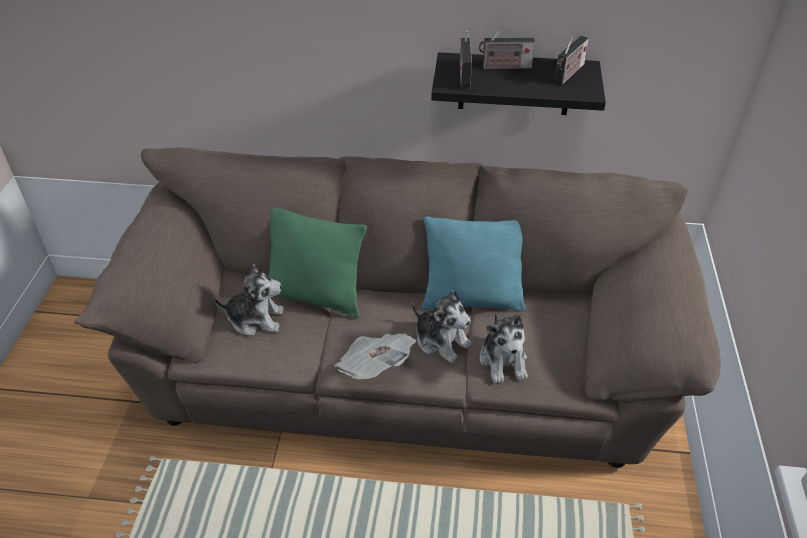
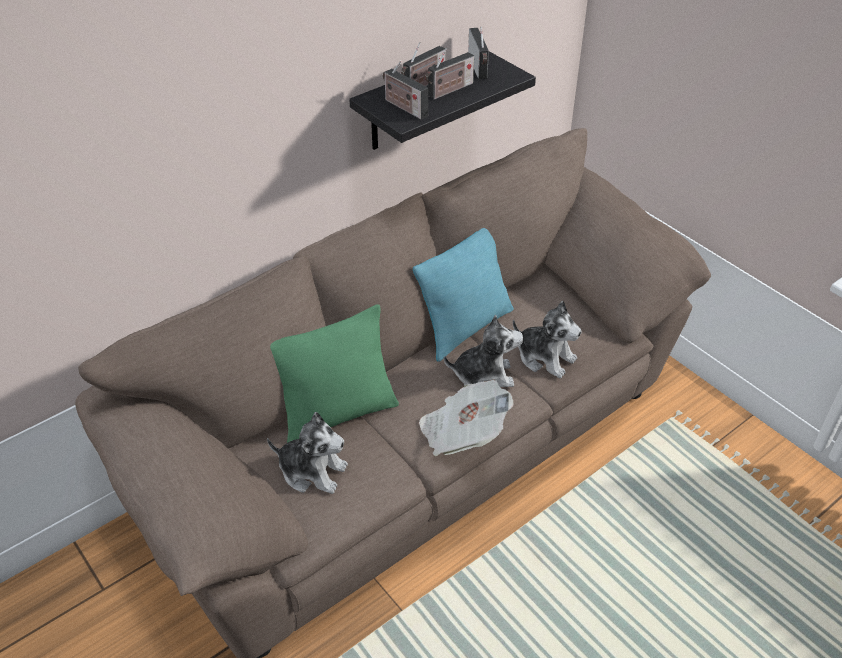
camera: 45 degrees left, 0 degrees up
(255, 319) = (312, 471): plush toy -> plush toy turned 60 degrees clockwise
(516, 80) = (449, 91): none -> radio

